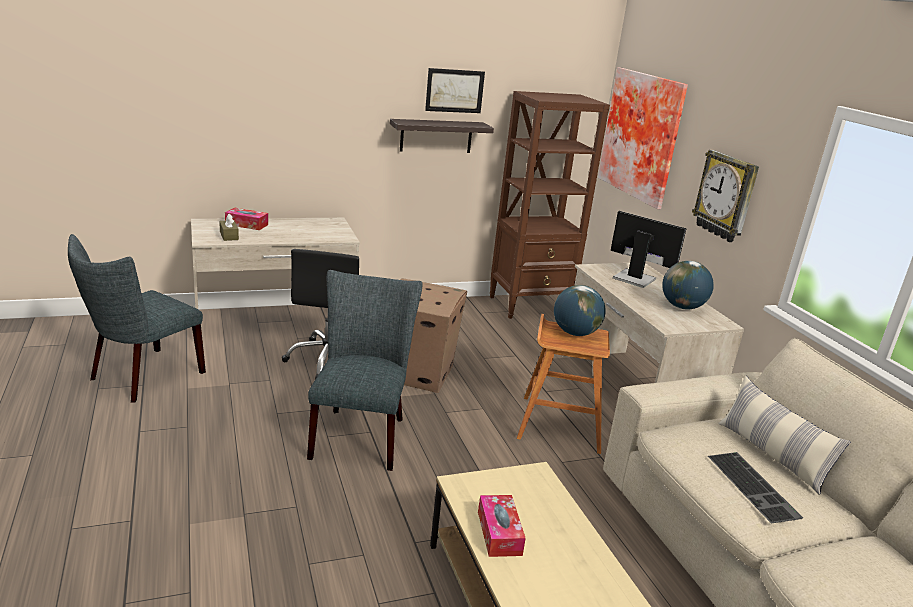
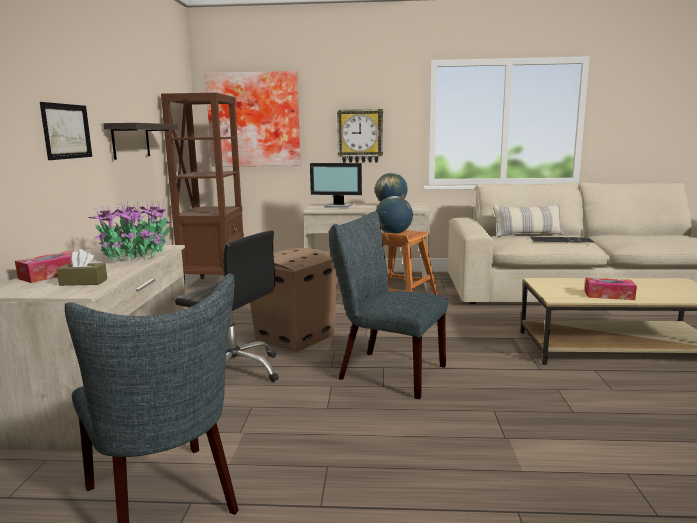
camera: 65 degrees left, 10 degrees down
(313, 234) = (135, 255): none -> potted plant
(454, 91) = (133, 92): picture -> picture (66, 131)
(634, 278) = (339, 206): monitor -> monitor turned 135 degrees counterclockwise

